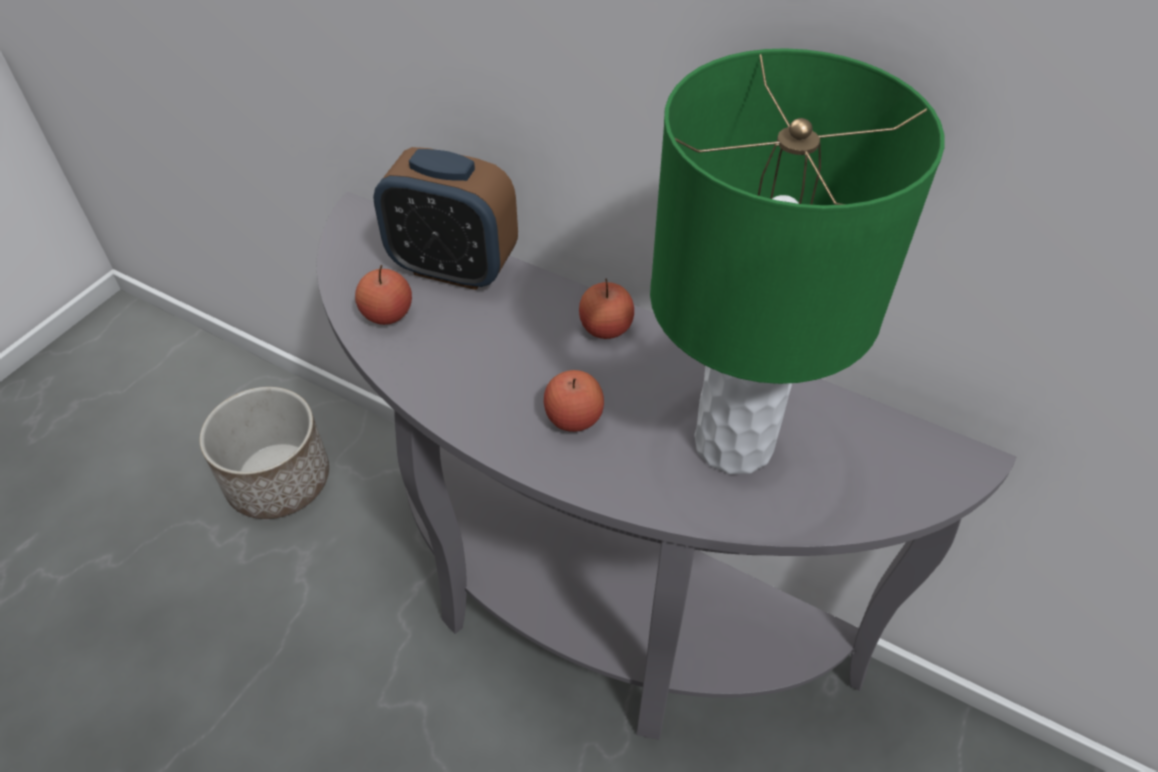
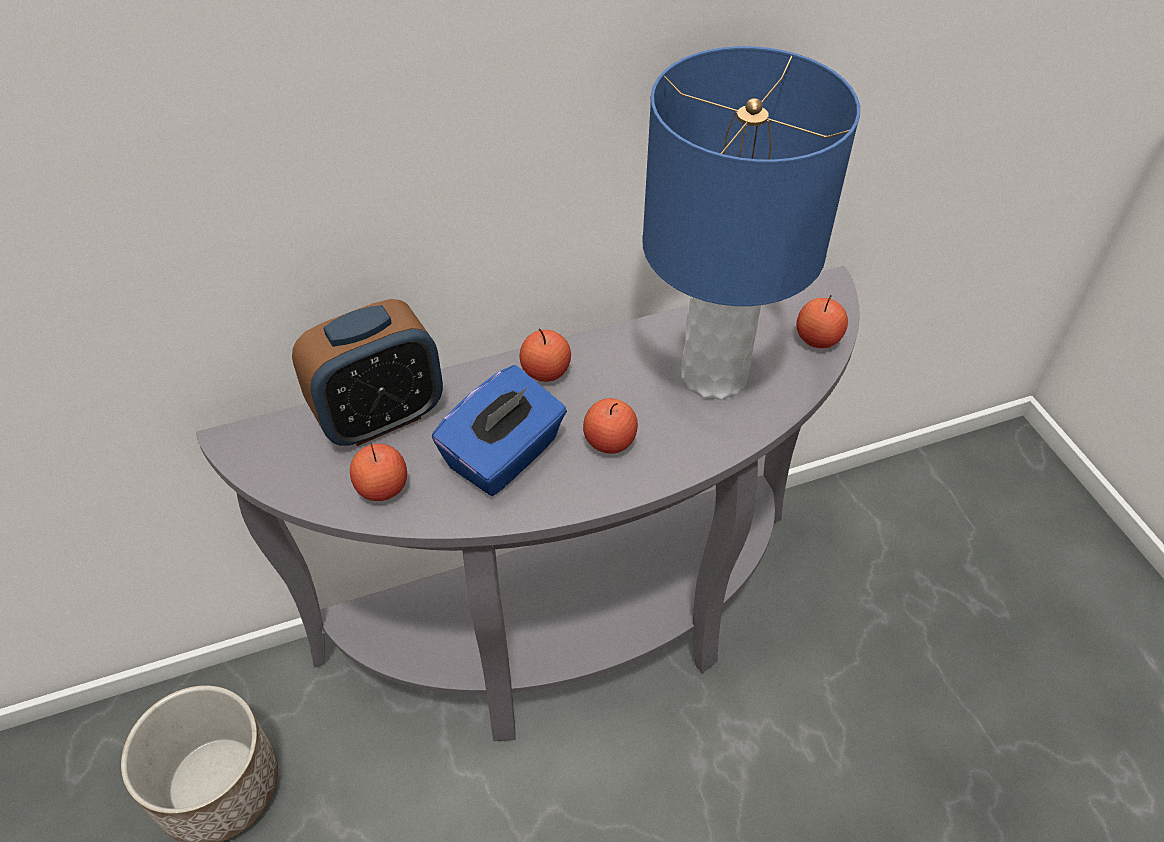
camera: 50 degrees left, 0 degrees up
(488, 362) = (504, 456): none -> blue tissue box
(733, 441) = (712, 375): green table lamp -> blue table lamp
(881, 495) = (817, 339): none -> apple

